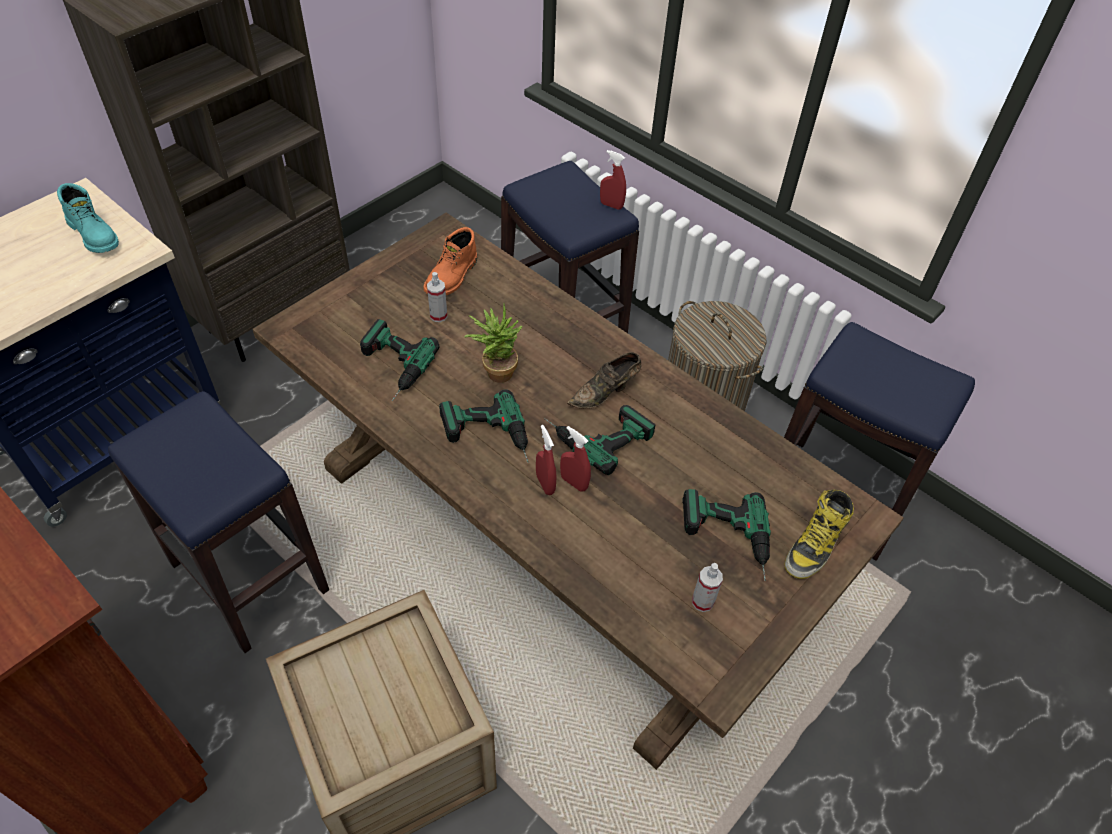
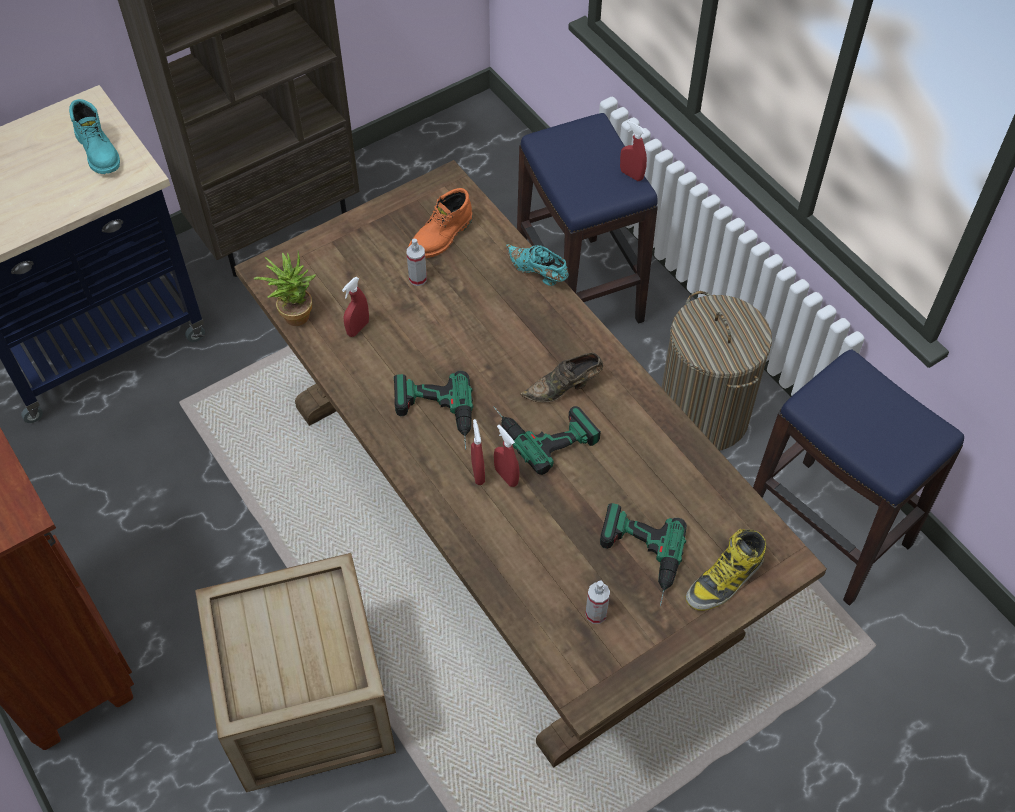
camera: 15 degrees right, 5 degrees up
(249, 577) = (203, 506): stool -> none
(390, 367) = (358, 328): power drill -> red spray bottle
(495, 371) = (460, 348): potted plant -> potted plant (293, 313)
(551, 296) = (537, 273): none -> turquoise shoe

